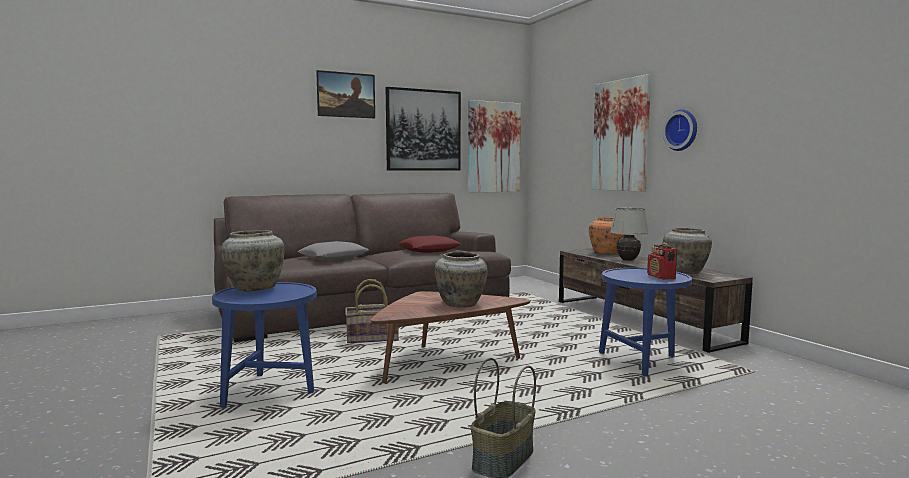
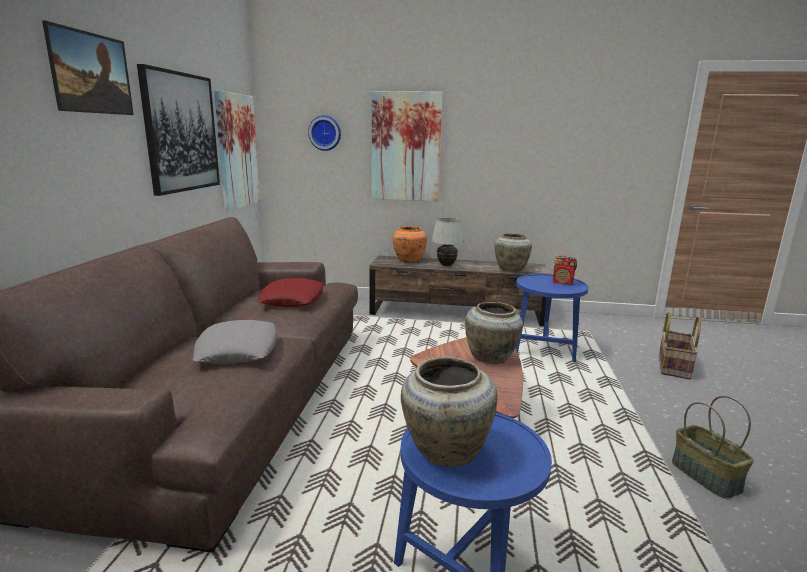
camera: 55 degrees left, 10 degrees up
(372, 338) = (349, 433): basket -> basket (673, 366)
(682, 130) = (478, 148): wall clock -> wall clock (325, 133)

